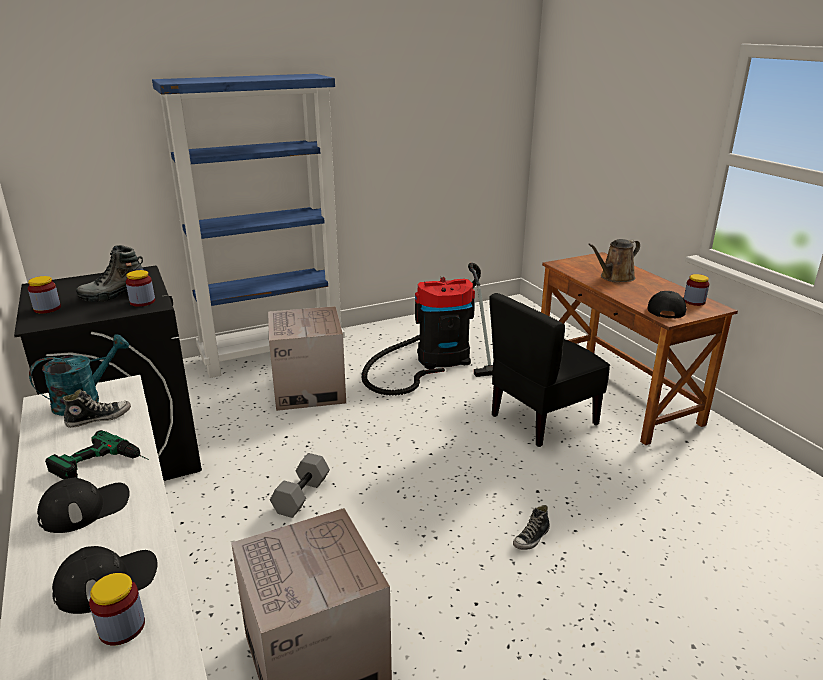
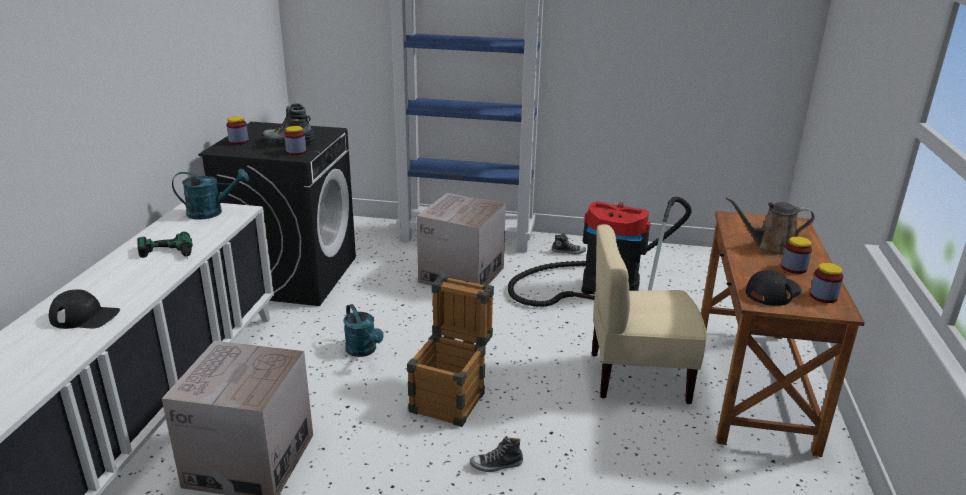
camera: 35 degrees right, 0 degrees up
(85, 508) = (128, 274): black cap -> none
(99, 418) = (203, 226): shoe -> shoe (568, 252)
(122, 627) = (60, 342): jar -> jar (794, 268)
(301, 495) = (364, 351): grey dumbbell -> turquoise watering can
(429, 499) = (452, 397): none -> crate
(542, 419) = (638, 376): black chair -> beige chair

